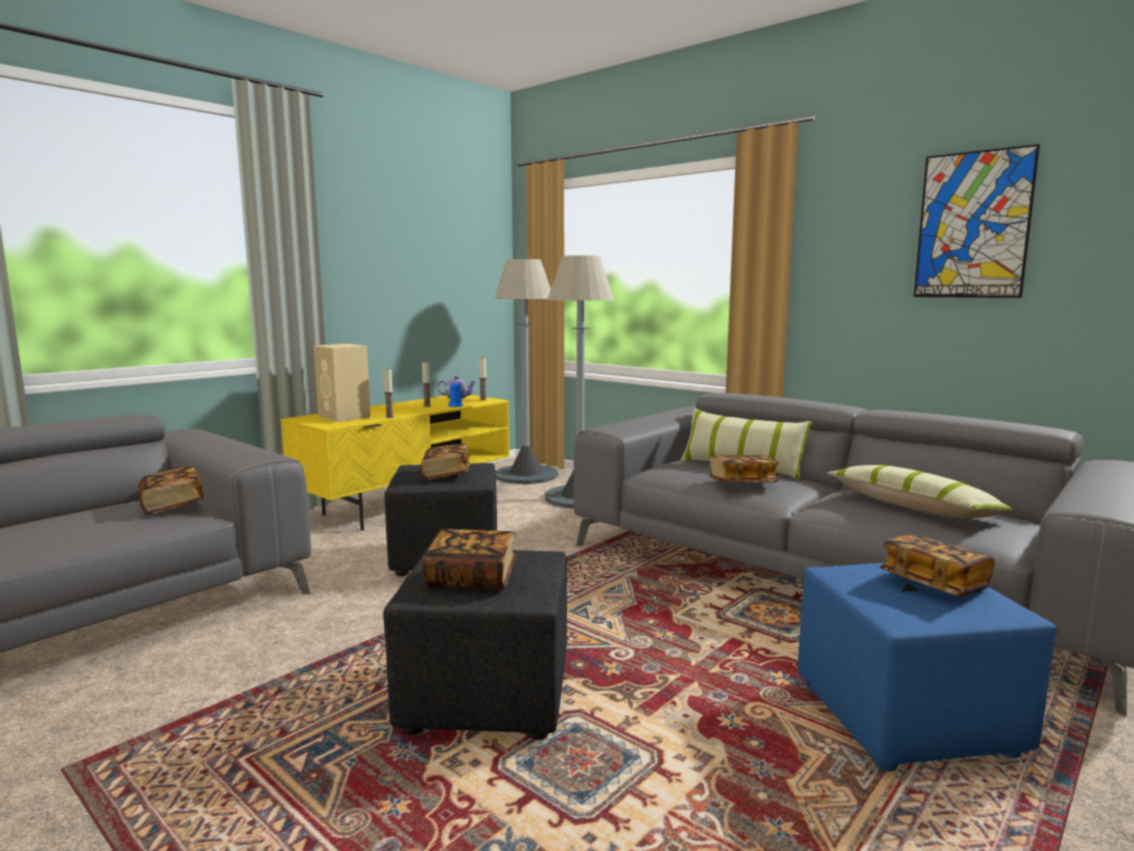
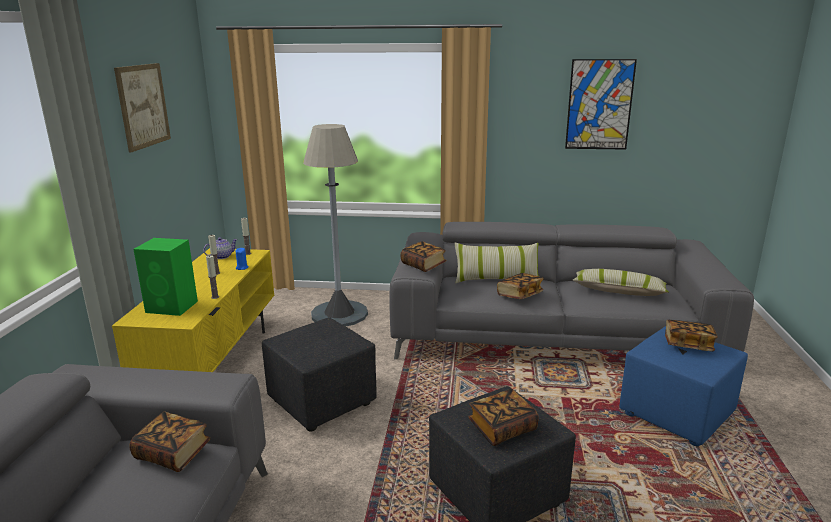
camera: 35 degrees left, 10 degrees up
(345, 417) = (173, 307): beige speaker -> green speaker
(401, 228) = (143, 106): none -> picture
(446, 474) = (322, 341): book -> book (423, 265)
(526, 475) = (269, 302): grey floor lamp -> none

